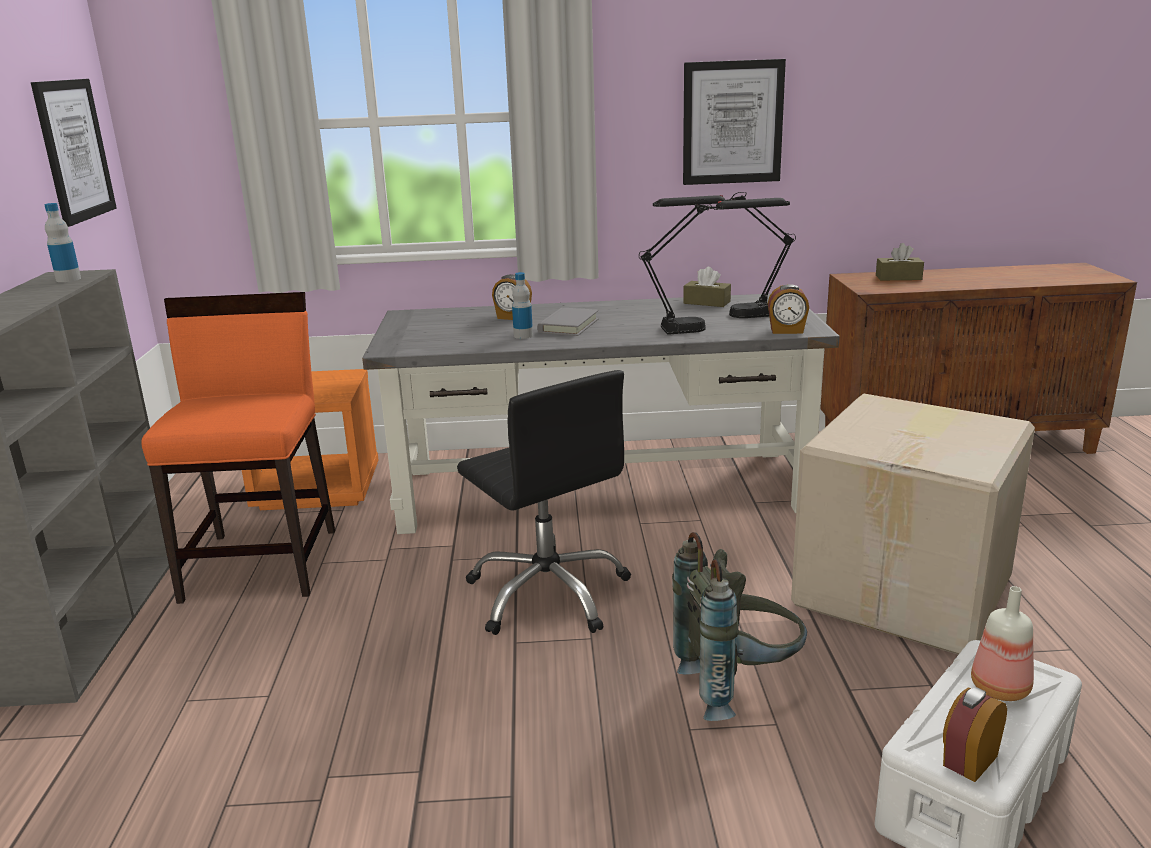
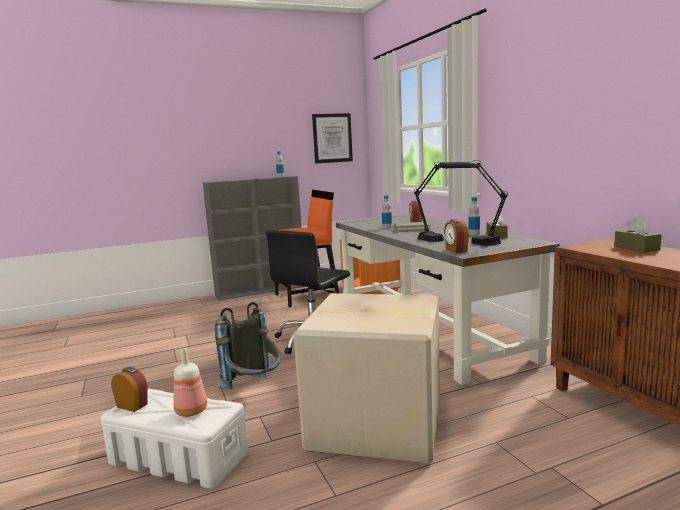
camera: 70 degrees right, 10 degrees down
(676, 308) = (474, 234): none -> bottle
(732, 122) = (554, 119): picture -> none

